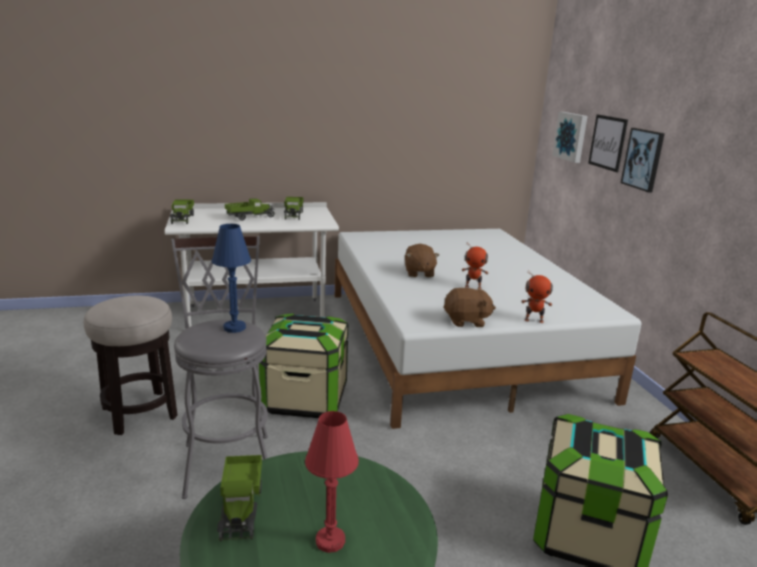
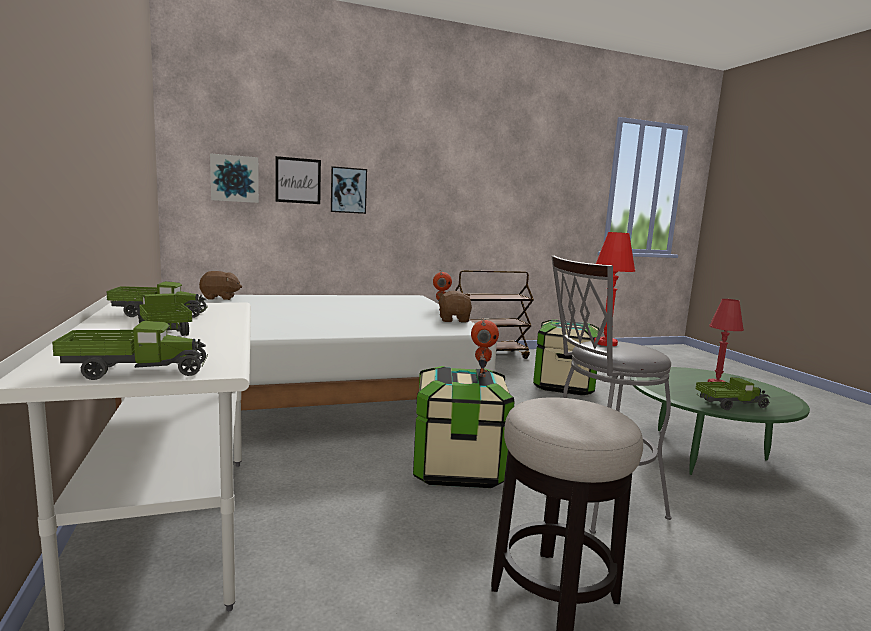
camera: 95 degrees left, 10 degrees down
(234, 328) = (605, 343): blue table lamp -> red table lamp
(419, 273) = (332, 323): brown plush toy -> brown plush toy (220, 298)
(473, 287) = (371, 313): toy robot -> toy robot (481, 373)

